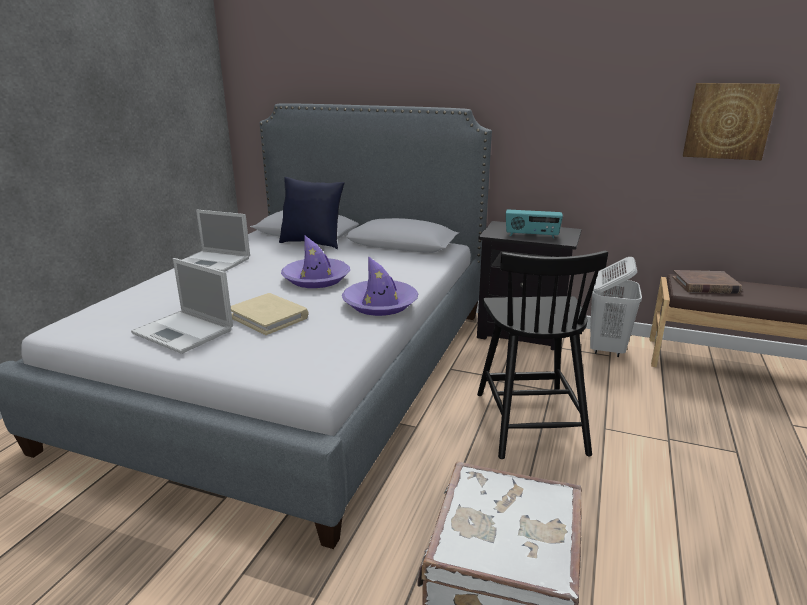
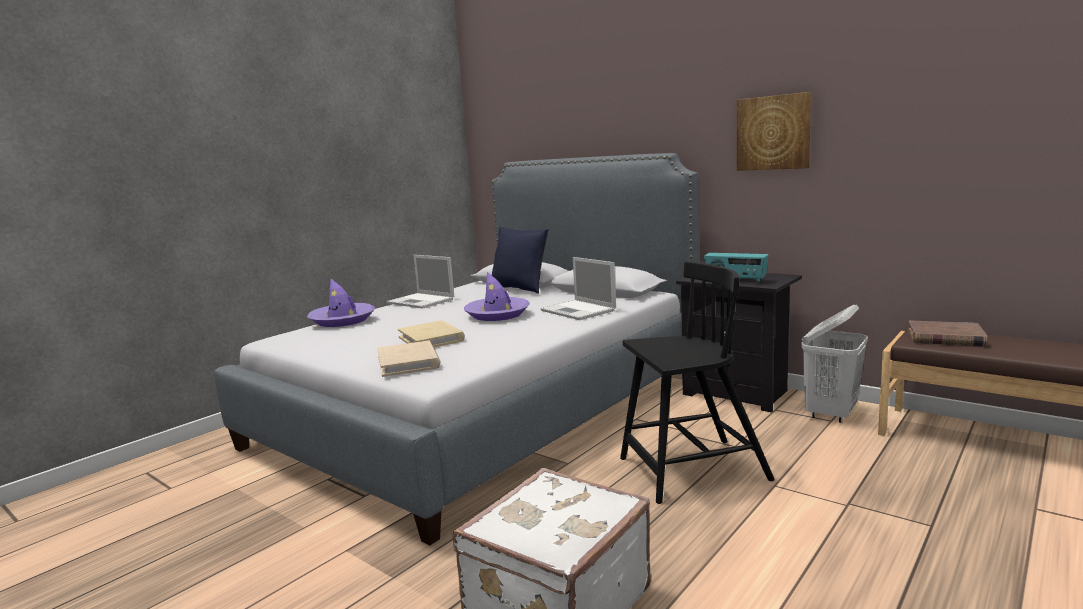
camera: 20 degrees right, 10 degrees down
(184, 332) = (355, 345): laptop -> laptop (579, 311)
(270, 354) = (408, 362): none -> beige book
(380, 304) = (537, 334): purple hat -> purple hat (342, 320)
(529, 421) = (691, 470): black chair -> black chair turned 120 degrees counterclockwise
(728, 121) = (958, 144): picture -> picture (773, 133)

